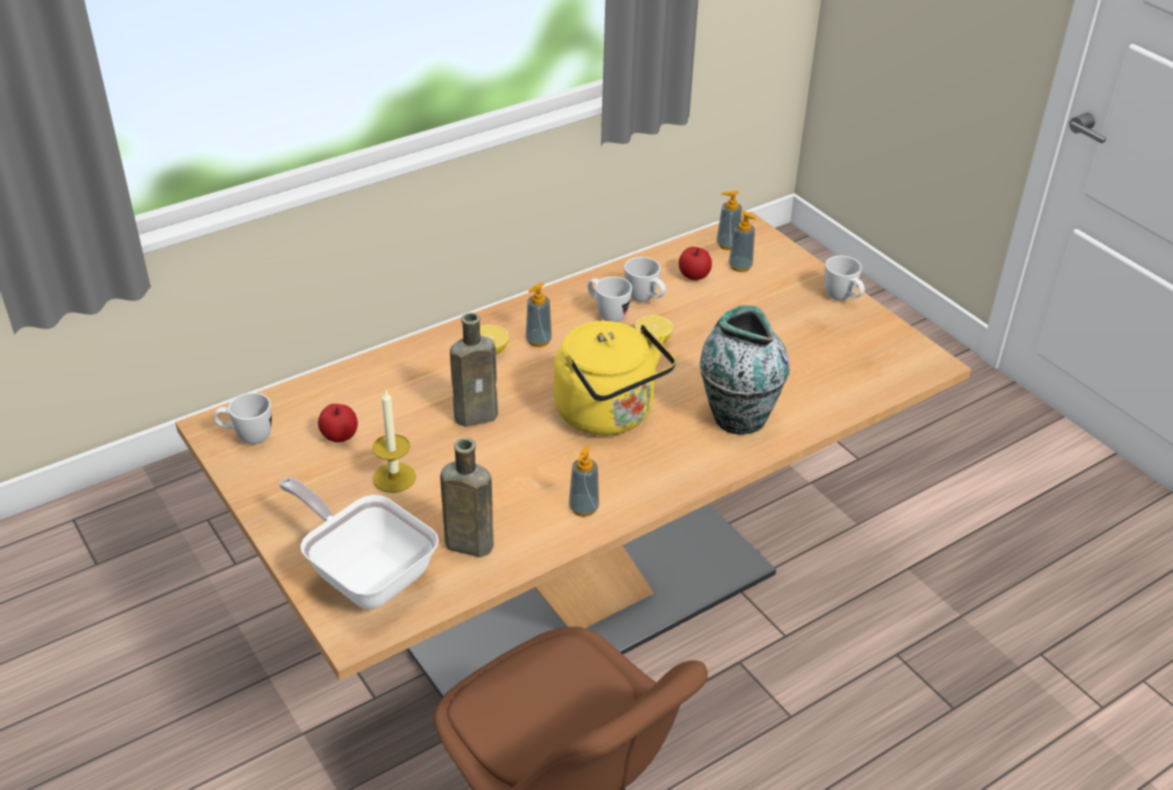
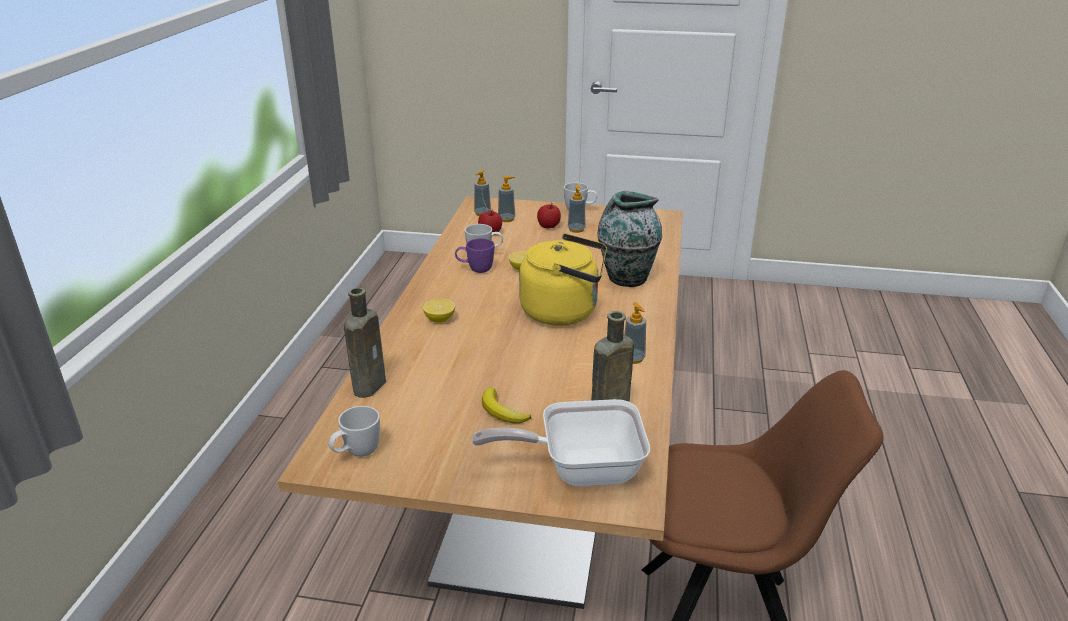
camera: 45 degrees left, 10 degrees down
(339, 436) = (424, 413): apple -> apple (549, 226)
(394, 477) = (502, 411): candle -> banana
(479, 415) = (493, 352): brown bottle -> brown bottle (371, 385)
(538, 341) = (460, 300): soap dispenser -> soap dispenser (576, 229)
(607, 314) = (475, 270): white mug -> purple mug

